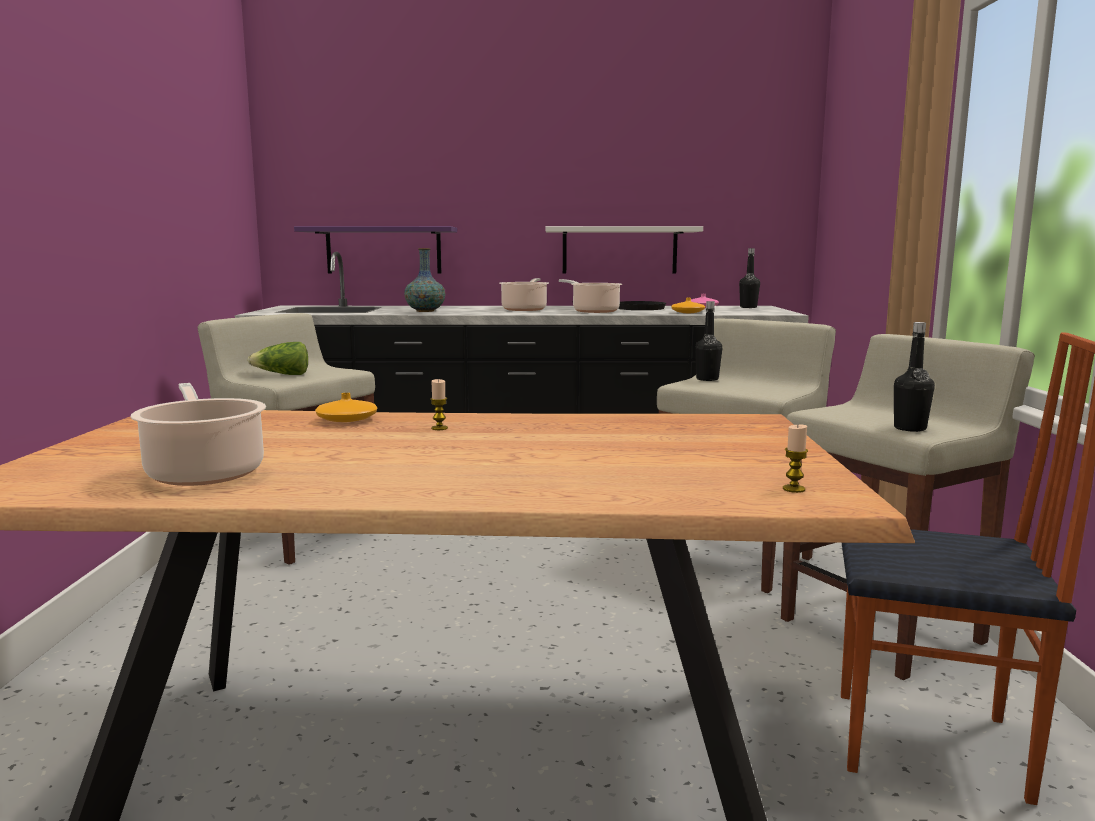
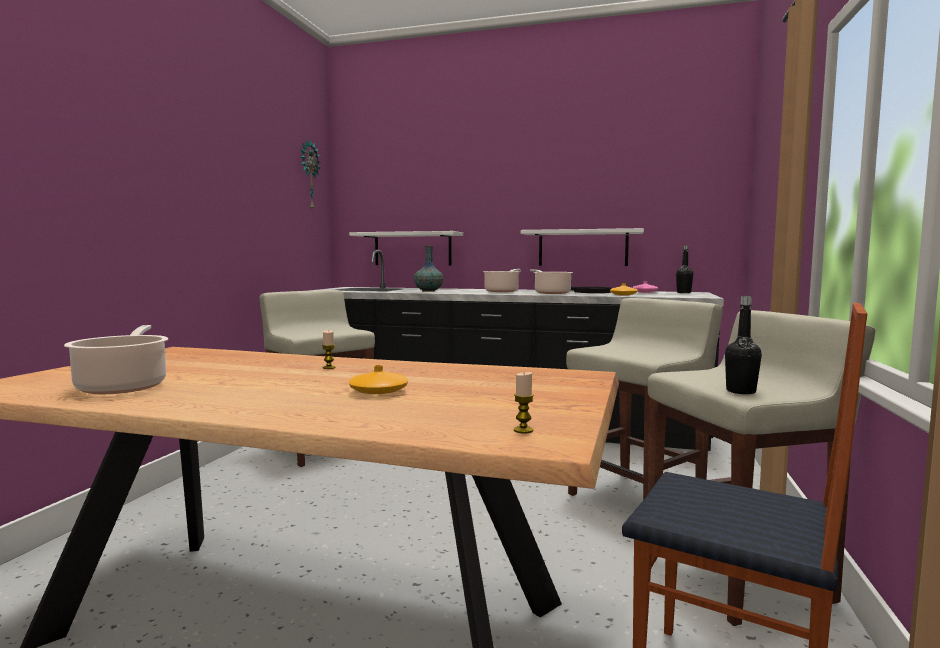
camera: 15 degrees right, 5 degrees down
(227, 140) = (308, 175): none -> wall clock
(282, 375) = (309, 331): lettuce -> none
(347, 420) = (278, 359): orange vase -> orange vase (378, 391)
(383, 250) = (412, 249): purple shelf -> white shelf
(707, 379) = (612, 346): black bottle -> none

